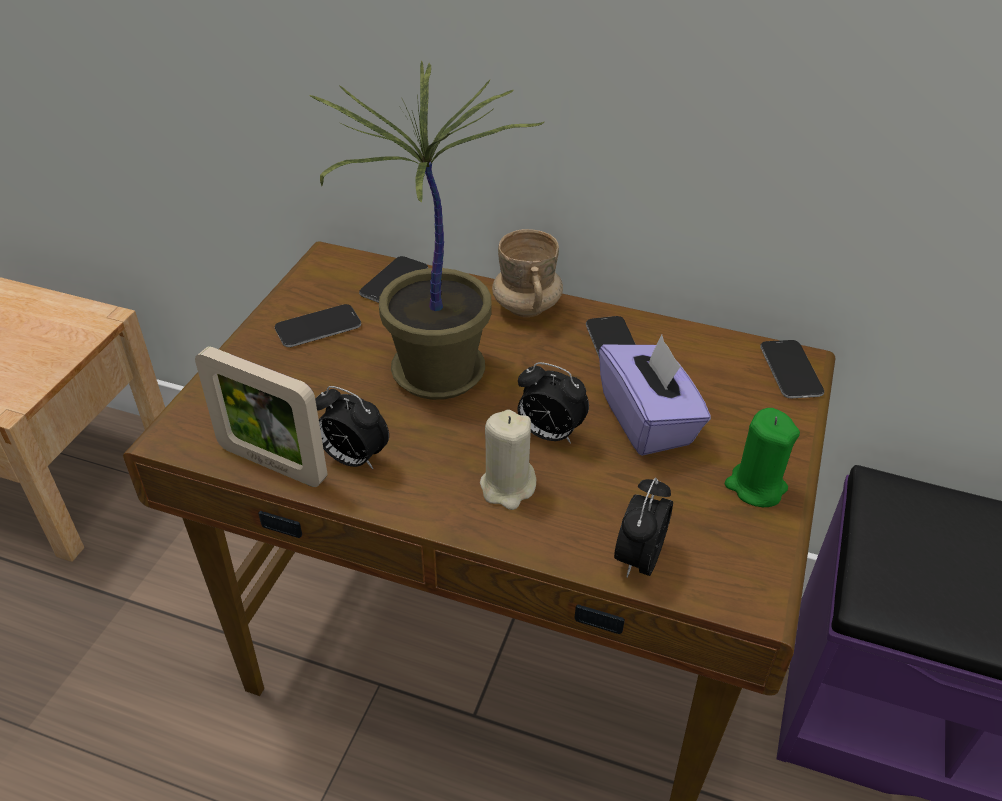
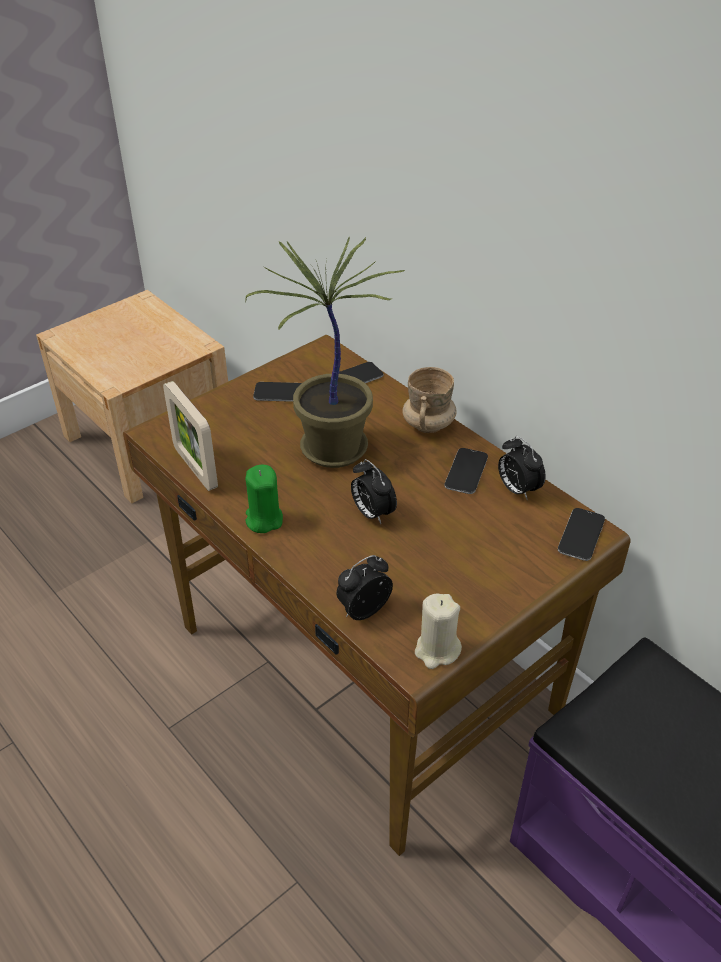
camera: 30 degrees right, 0 degrees up
(353, 458) = (242, 482): alarm clock -> alarm clock (517, 489)
(507, 487) = (319, 535): beige candle -> beige candle (437, 650)
(648, 420) = (445, 530): purple tissue box -> none
(755, 486) = (480, 599): green candle -> green candle (264, 519)

